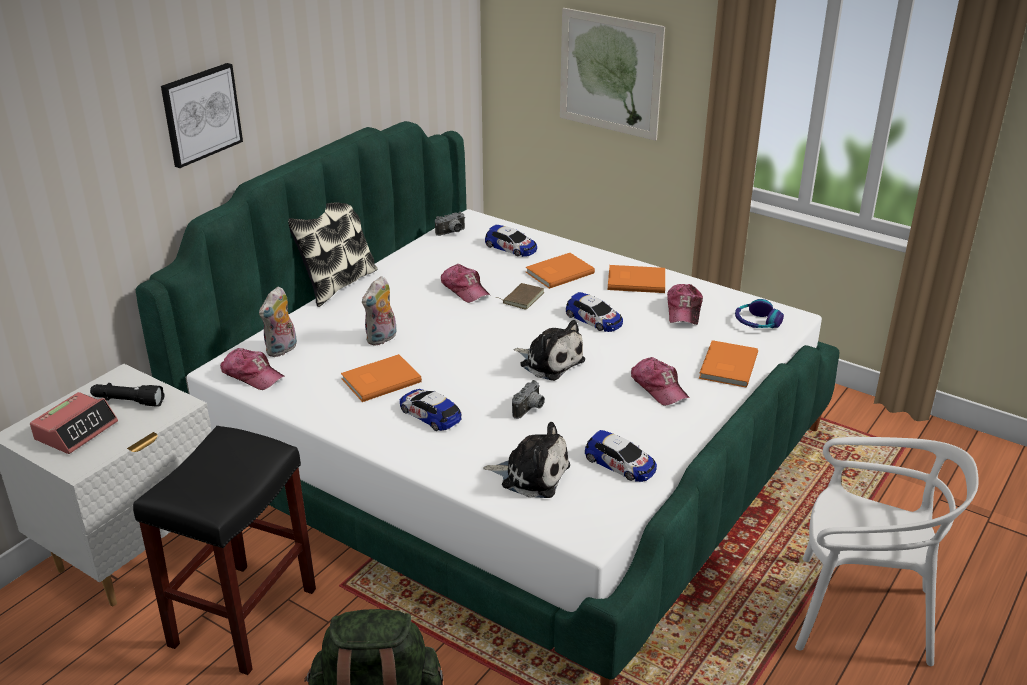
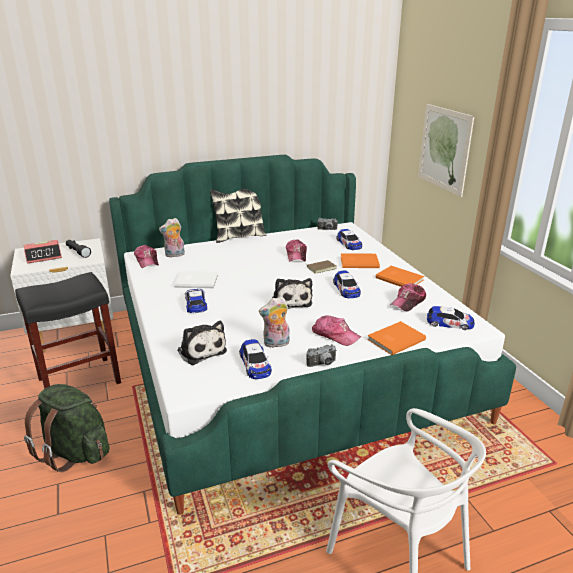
camera: 35 degrees right, 5 degrees down
(201, 114) = (166, 118): picture -> none
(379, 380) = (196, 281): orange book -> white book
(382, 339) = (224, 264): plush toy -> plush toy (276, 344)
(530, 410) = (247, 320): camera -> camera (322, 364)
(659, 387) = (335, 335): cap -> cap turned 60 degrees counterclockwise
(756, 322) = (450, 323): headphones -> toy car

